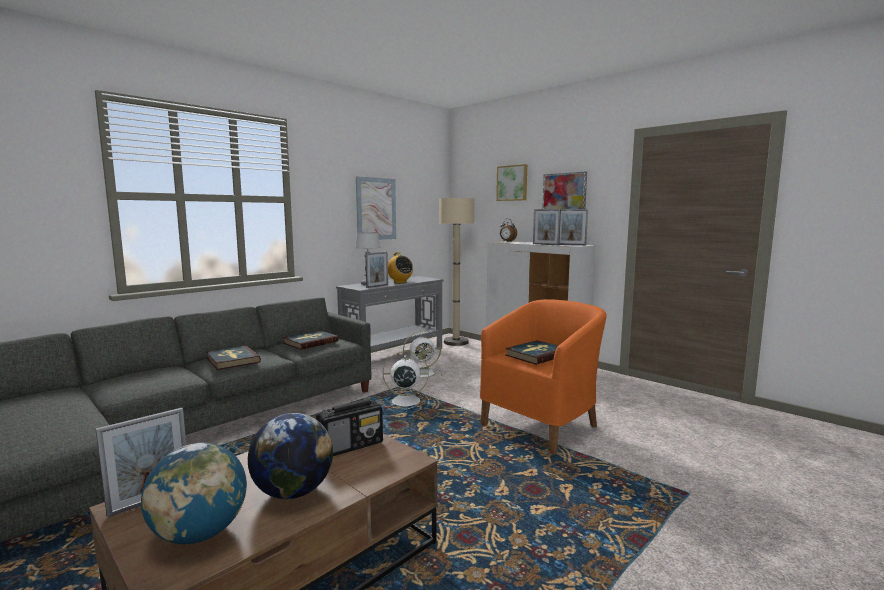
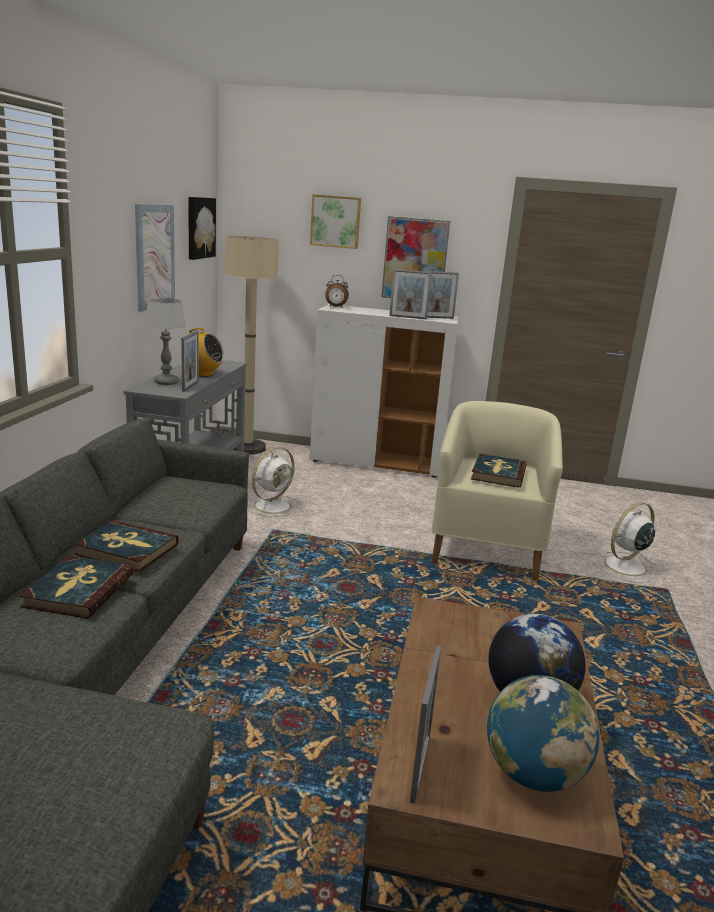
camera: 35 degrees left, 10 degrees up
(310, 342) = (179, 495): book -> book (78, 590)
(351, 446) = (485, 632): radio -> none
(404, 401) = (308, 552): white fan -> white fan (624, 566)
(426, 195) = (199, 227): none -> picture
(542, 425) = (487, 549): orange armchair -> beige armchair

